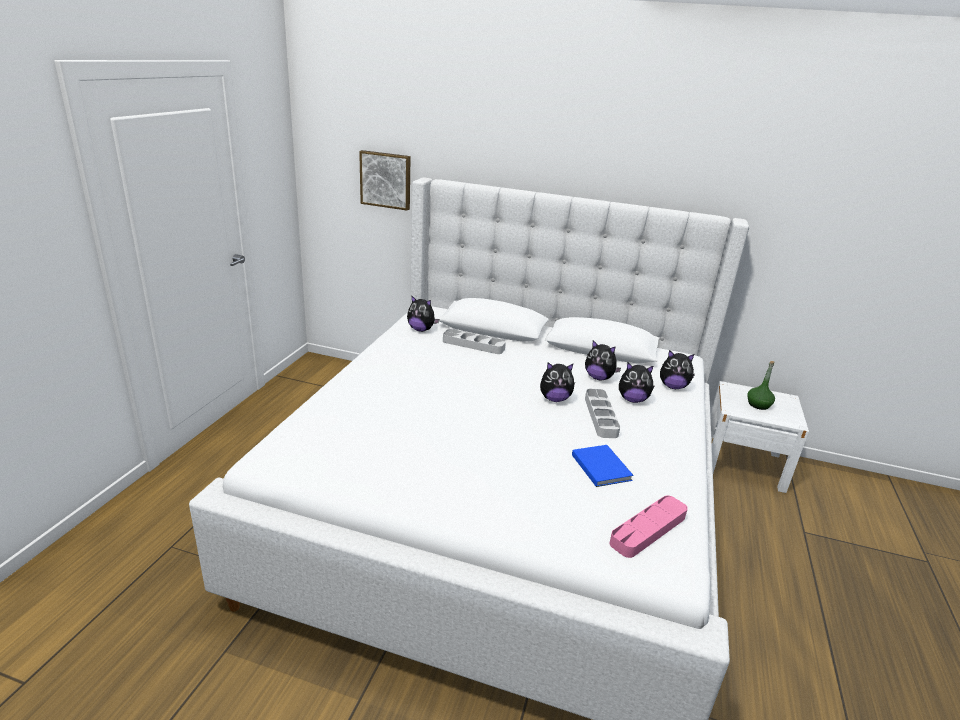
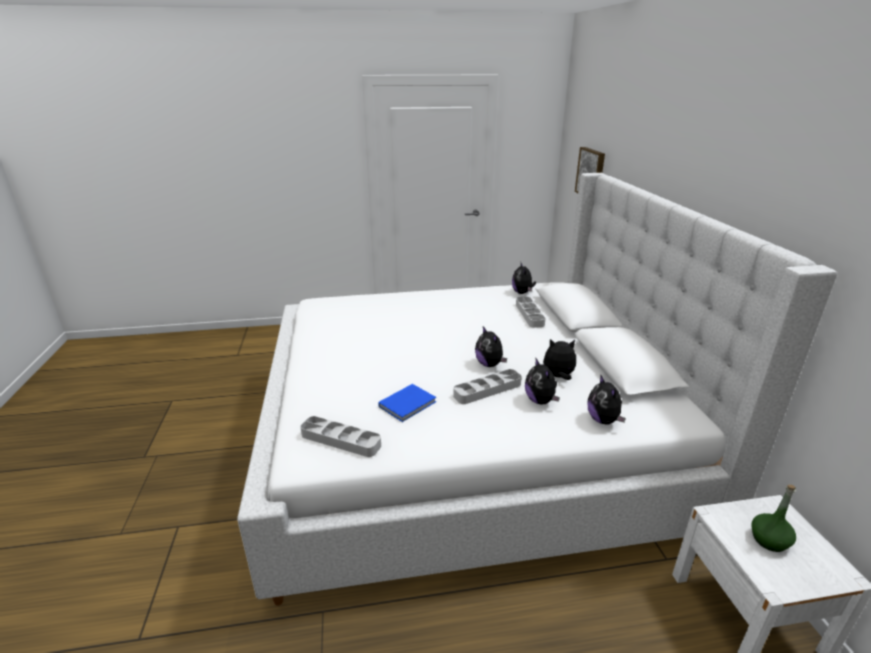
camera: 65 degrees right, 0 degrees up
(599, 378) = (558, 376): plush toy -> plush toy turned 90 degrees clockwise
(648, 530) = (340, 440): pink tray -> grey tray

